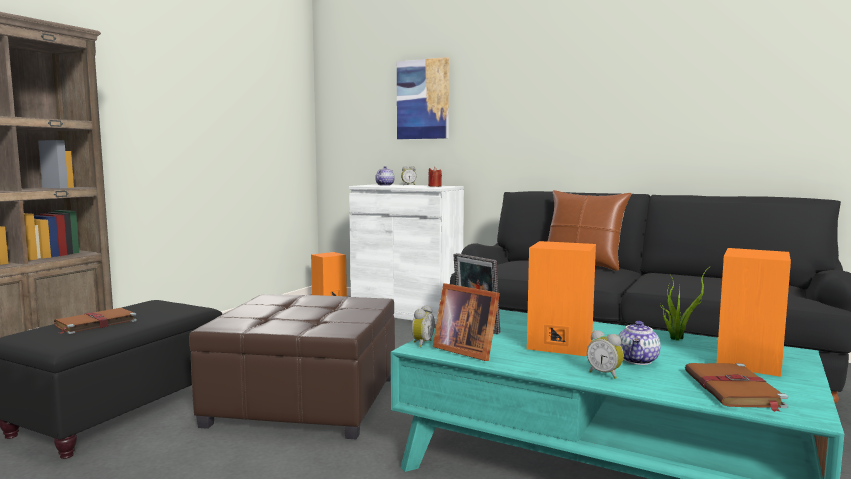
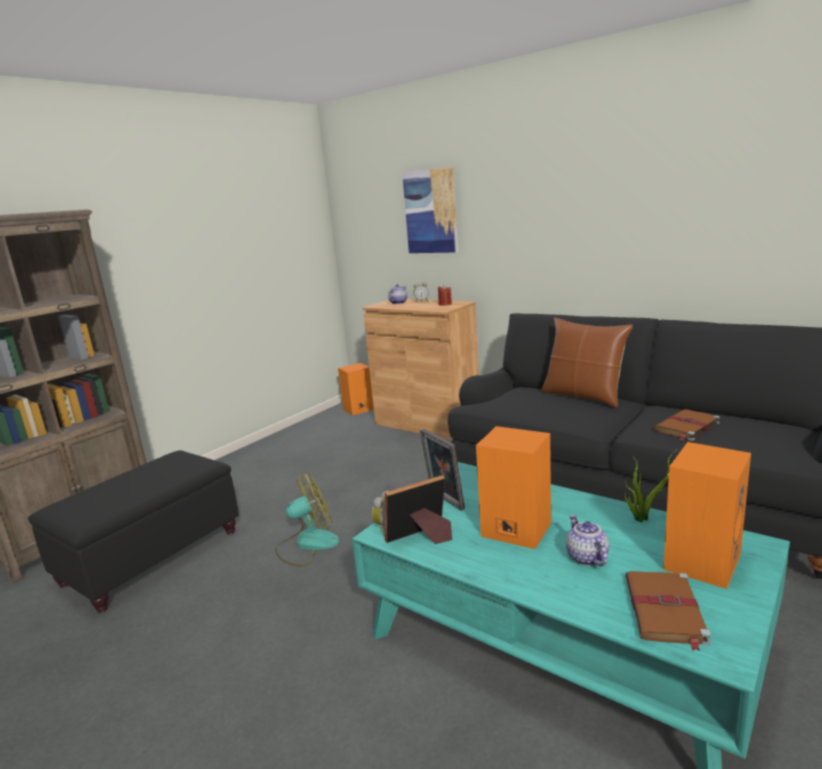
camera: 10 degrees right, 10 degrees up
(94, 323) = (118, 489): brown book -> brown book (686, 427)
(304, 400) = (307, 544): brown ottoman -> fan
(406, 312) = (427, 424): white cabinet -> brown cabinet
(466, 350) = (421, 538): picture frame -> picture frame turned 105 degrees clockwise
(605, 374) = (542, 580): alarm clock -> none
(638, 360) = (585, 557): teapot -> teapot turned 135 degrees clockwise

